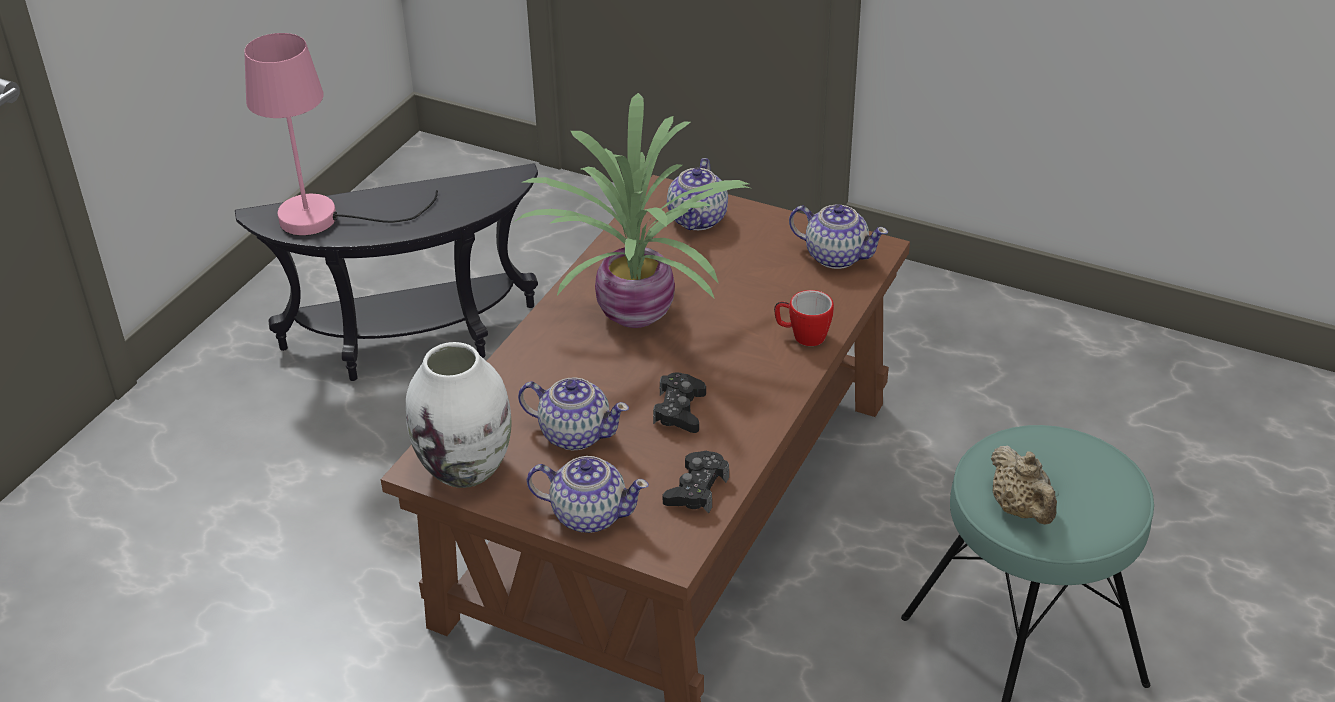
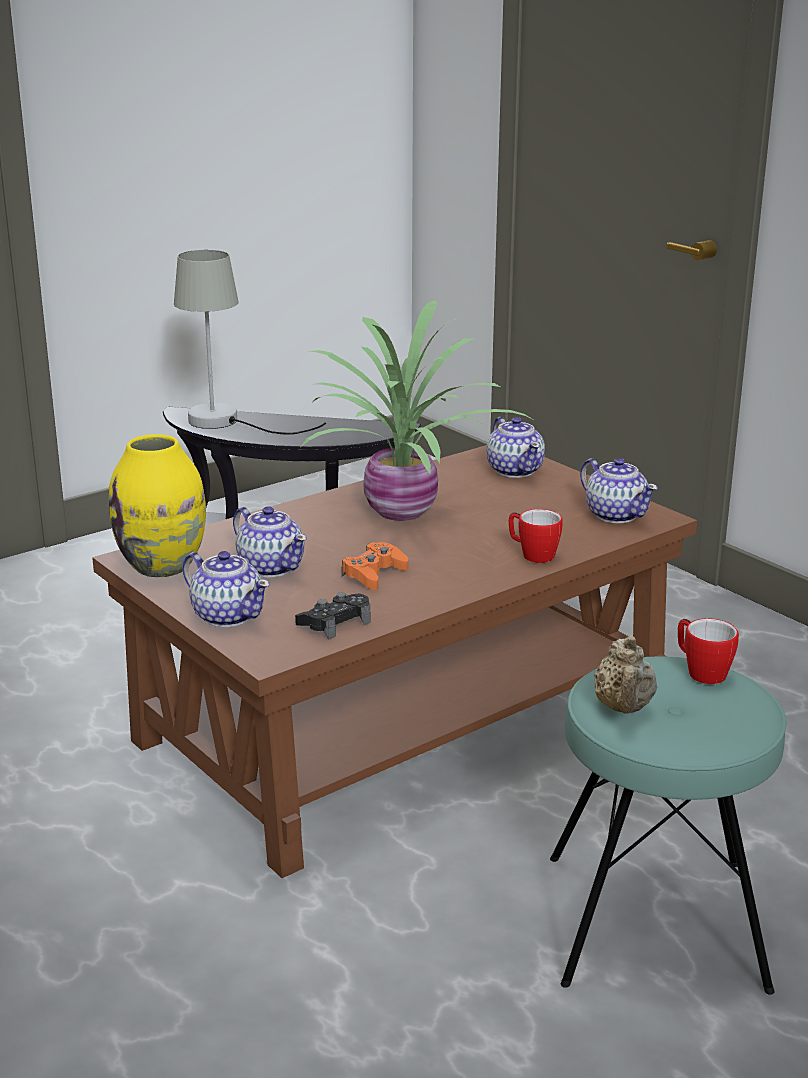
camera: 25 degrees right, 15 degrees down
(327, 218) = (227, 422): pink table lamp -> grey table lamp
(466, 468) = (163, 566): white vase -> yellow vase
(679, 410) = (374, 574): black game controller -> orange game controller
(698, 218) = (515, 470): teapot -> teapot turned 60 degrees counterclockwise
(1049, 442) = (701, 671): none -> mug

